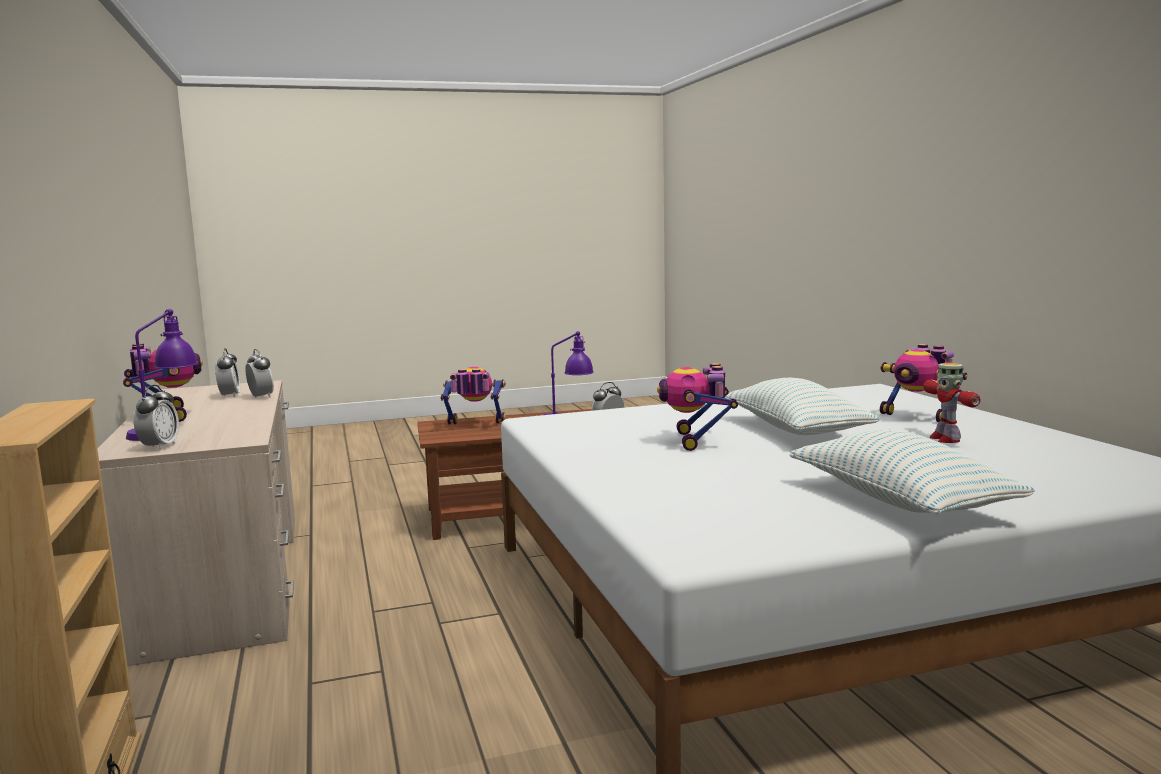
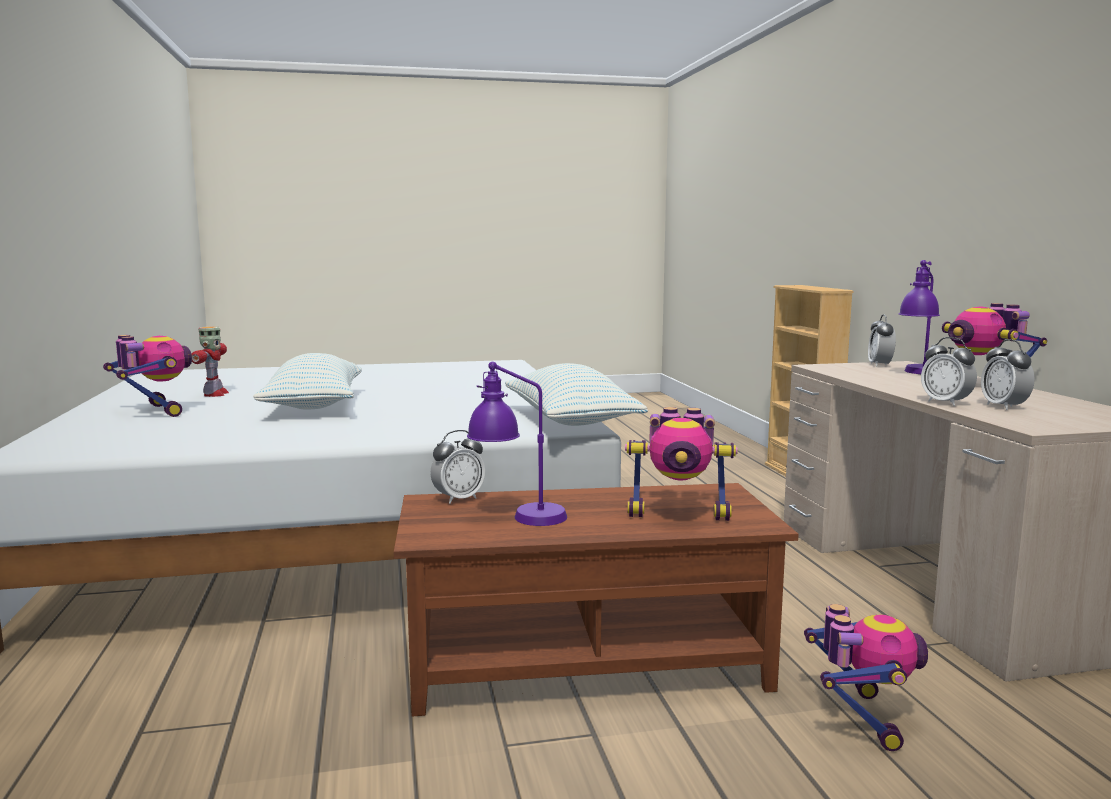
camera: 175 degrees left, 0 degrees up
(697, 441) = (424, 401): toy robot -> toy robot (860, 718)
(900, 501) = (366, 370): pillow -> pillow (570, 421)

